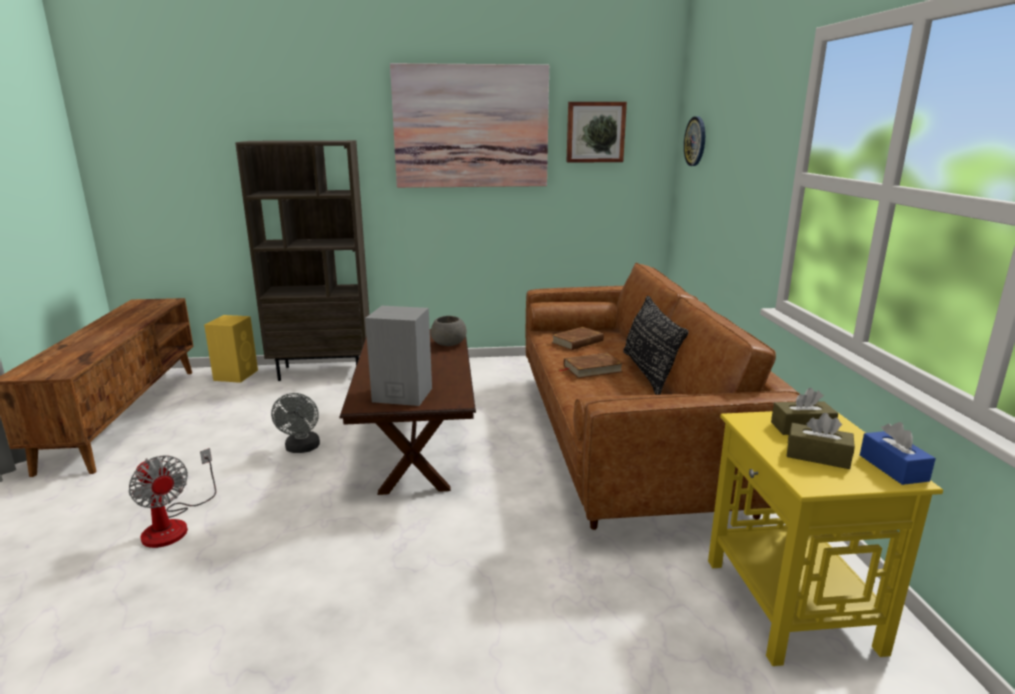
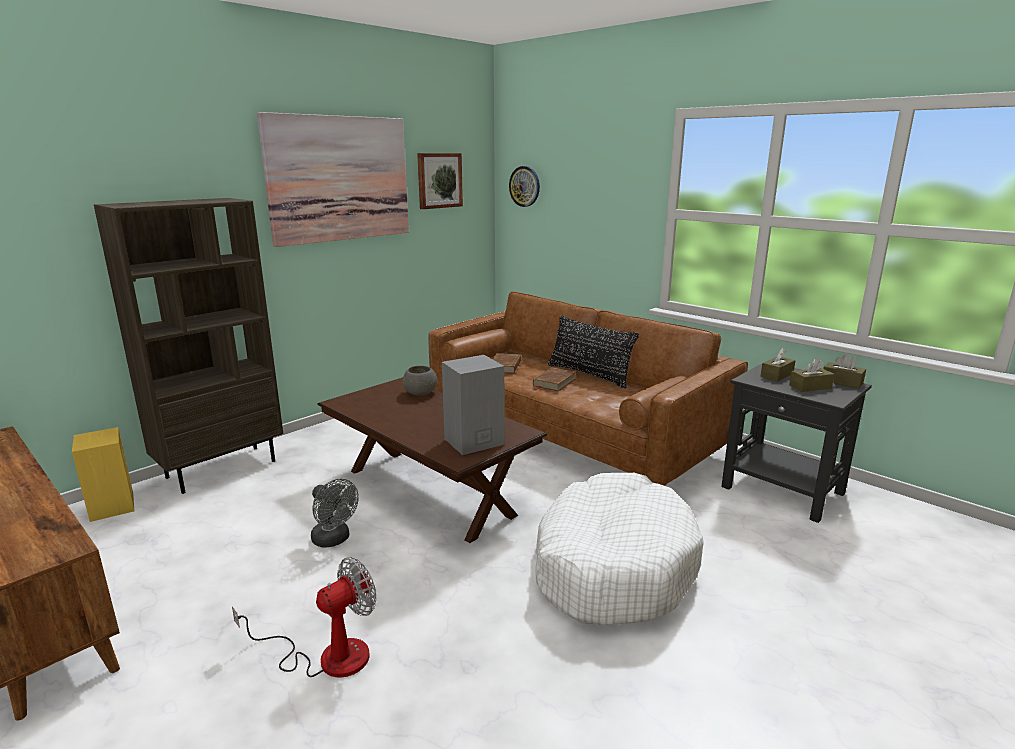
camera: 40 degrees left, 0 degrees up
(174, 524) = (327, 656): fan -> fan turned 45 degrees counterclockwise
(452, 574) = (612, 565): none -> white dog bed
(791, 605) = (783, 490): yellow side table -> black side table
(893, 468) = (842, 382): blue tissue box -> brown tissue box

